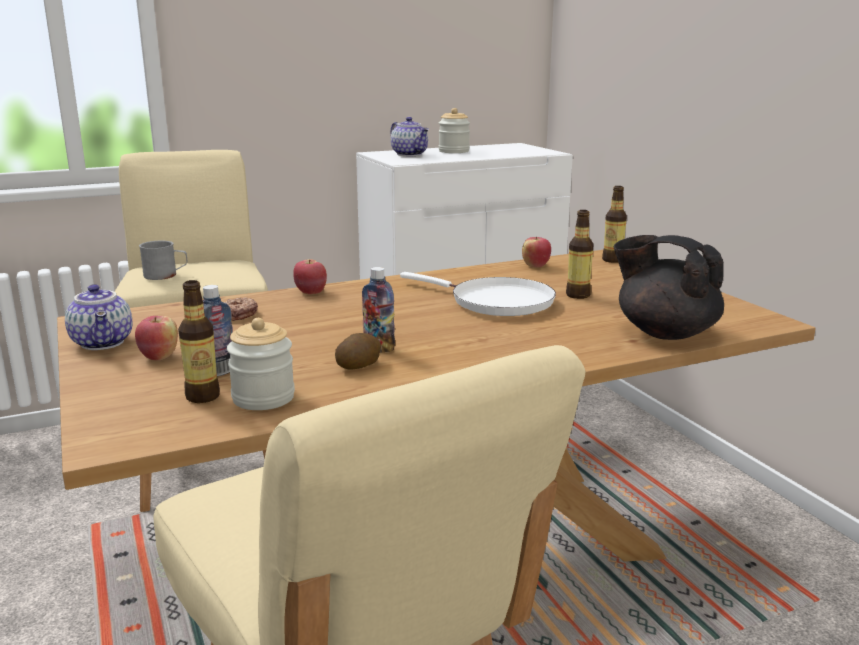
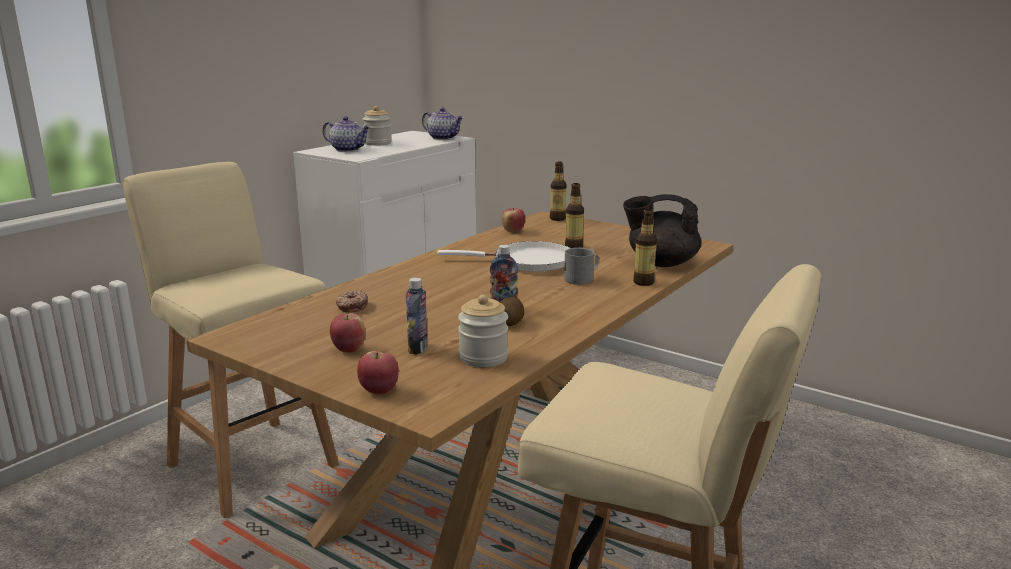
camera: 30 degrees left, 0 degrees up
(104, 343) = (279, 350): teapot -> teapot (443, 138)
(165, 275) = (227, 287): grey mug -> grey mug (582, 279)
(203, 396) = (438, 367): bottle -> bottle (643, 282)
(311, 292) = (379, 279): apple -> apple (379, 391)

